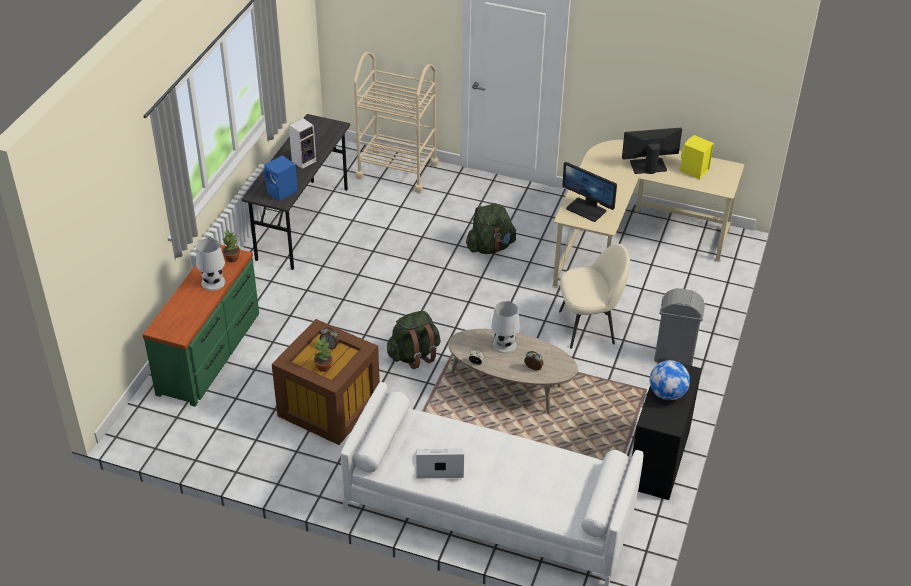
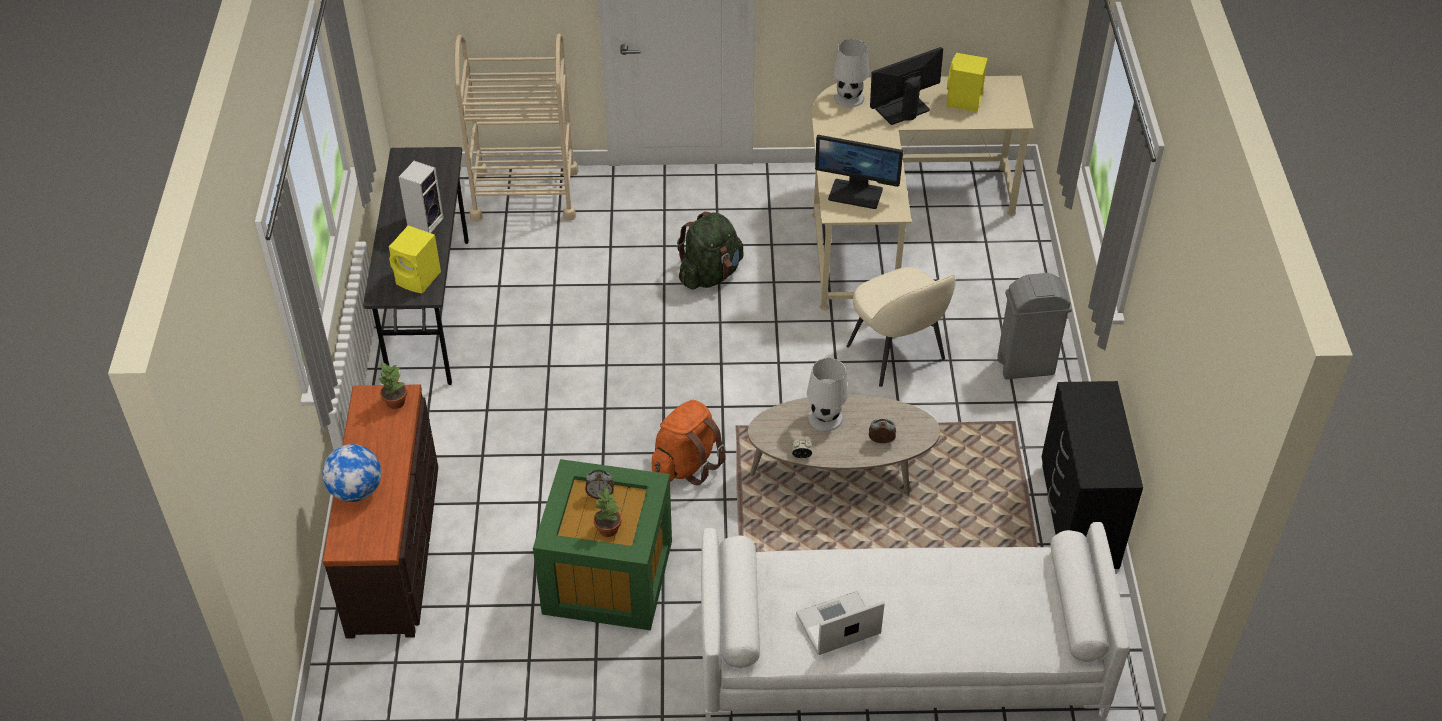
camera: 20 degrees left, 5 degrees up
(210, 353) = (395, 547): green dresser -> brown dresser
(213, 282) = (387, 447): white table lamp -> white table lamp (849, 97)
(282, 192) = (419, 279): blue speaker -> yellow speaker
(331, 406) = (610, 576): brown storage box -> green storage box
(414, 355) = (687, 464): green backpack -> orange backpack
(588, 327) = (897, 354): beige chair -> beige chair turned 90 degrees clockwise
(667, 394) = (1094, 431): globe -> globe (356, 491)

